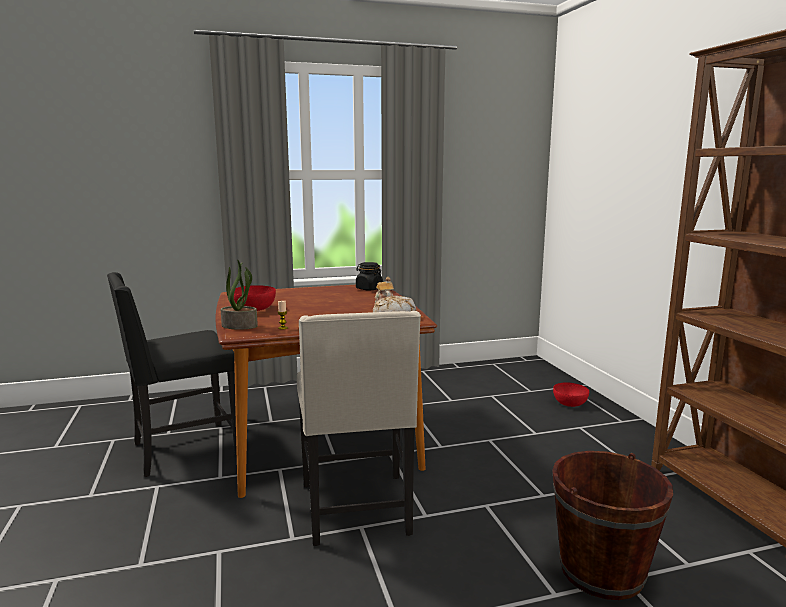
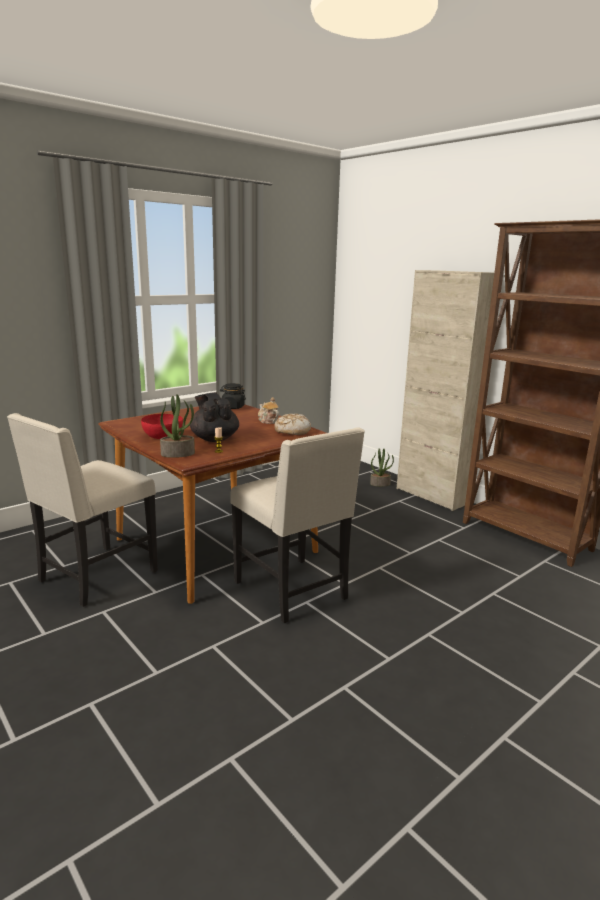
camera: 25 degrees left, 5 degrees up
(183, 450) = (95, 577): black chair -> beige chair
(299, 316) = (214, 439): none -> black teapot
(570, 403) = (380, 484): red bowl -> potted plant
(602, 571) = (478, 592): brown bucket -> none
(632, 428) = (432, 495): none -> beige cabinet

